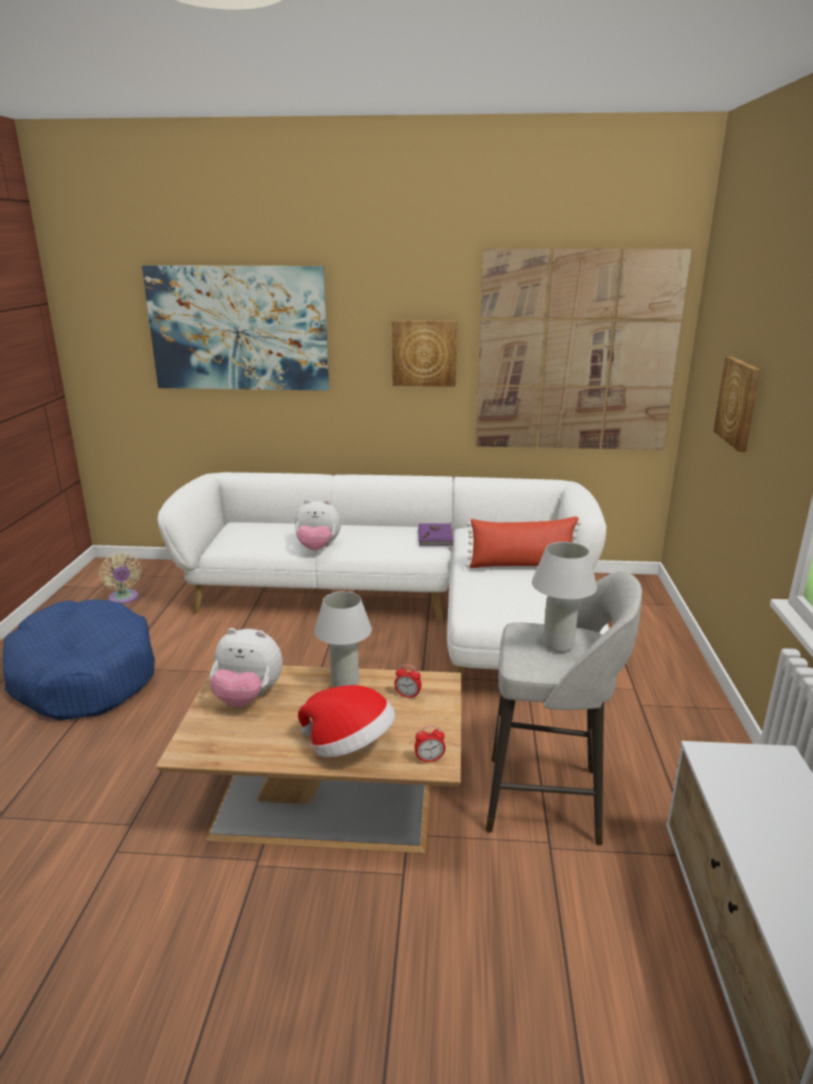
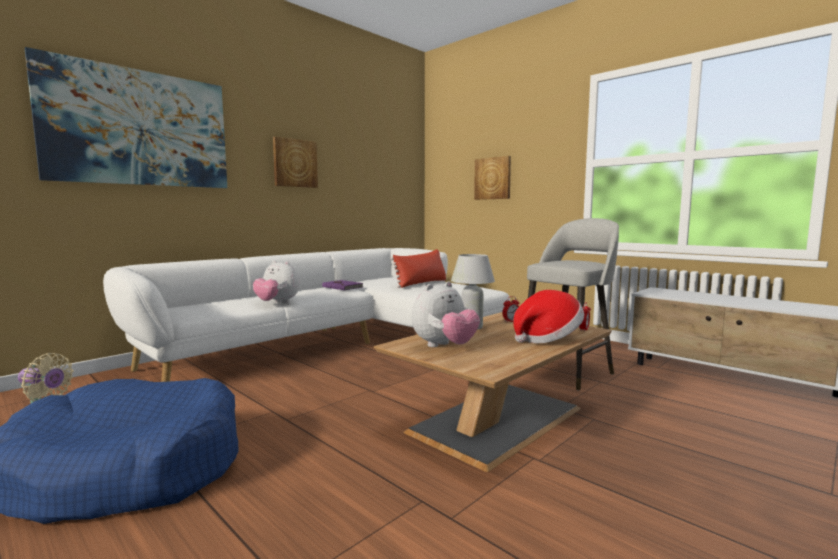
camera: 50 degrees left, 15 degrees down
(317, 548) = (277, 303): plush toy -> plush toy turned 75 degrees clockwise
(558, 645) = (572, 261): white table lamp -> none
(576, 353) = (378, 169): picture -> none

